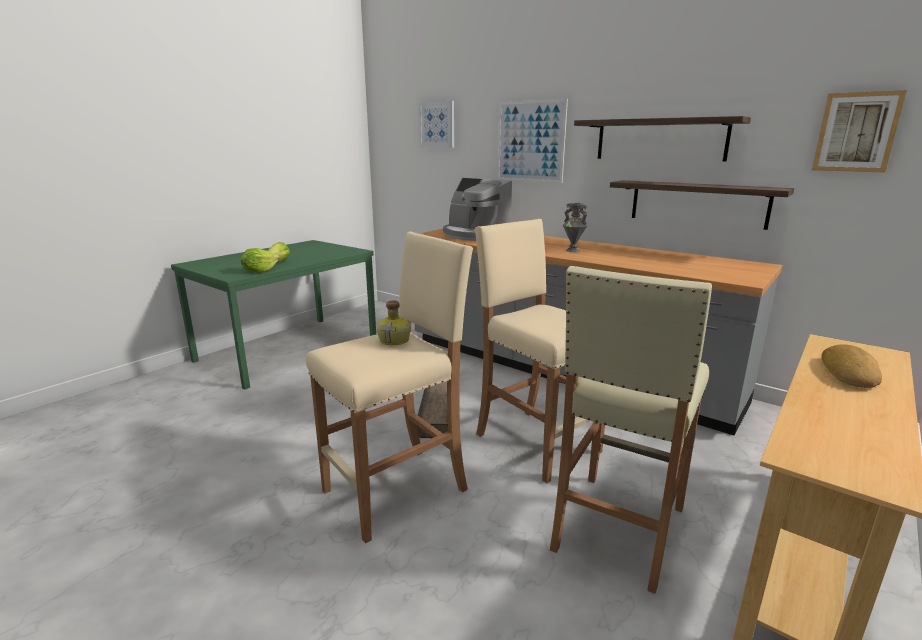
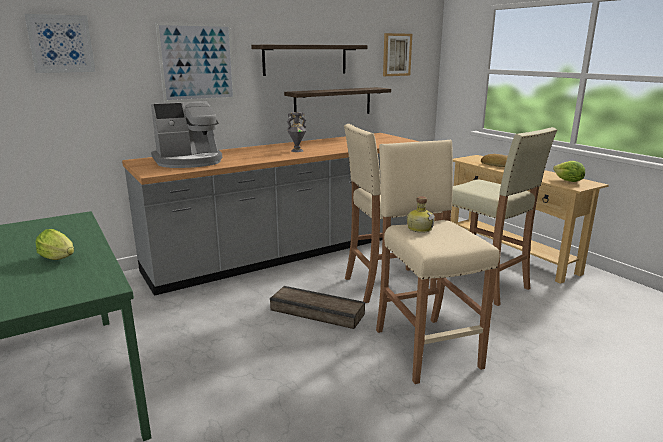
camera: 70 degrees left, 0 degrees up
(259, 271) = (100, 270): lettuce -> lettuce (568, 181)

